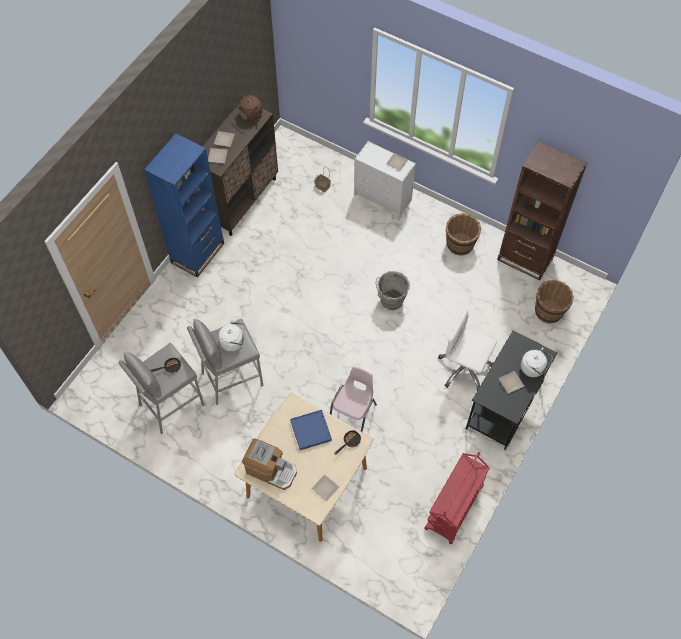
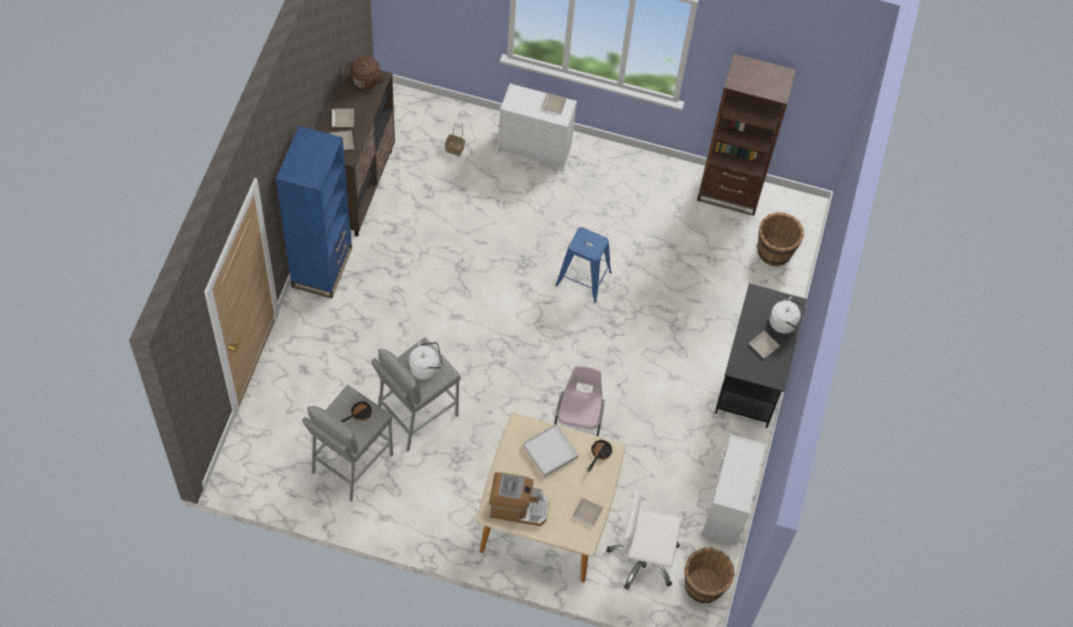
camera: 20 degrees left, 0 degrees up
(310, 431) = (550, 451): blue tray -> white tray
(391, 301) = (583, 278): grey bucket -> blue stool
(454, 508) = (727, 508): red cart -> white dresser
(460, 245) = (647, 190): brown bucket -> brown bucket (703, 586)
(464, 369) = (694, 342): white office chair -> white office chair (643, 558)

